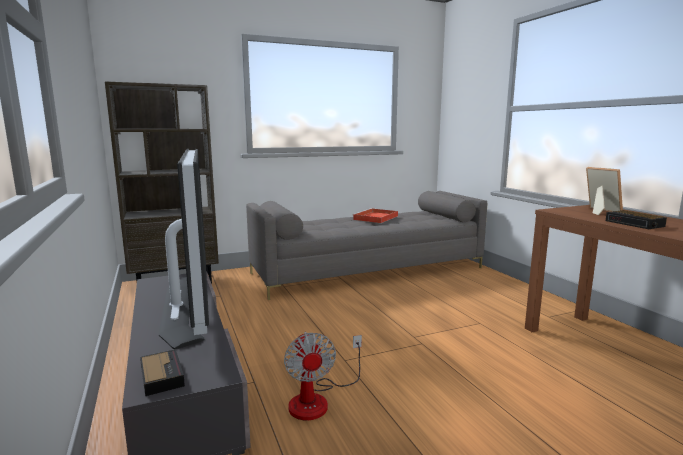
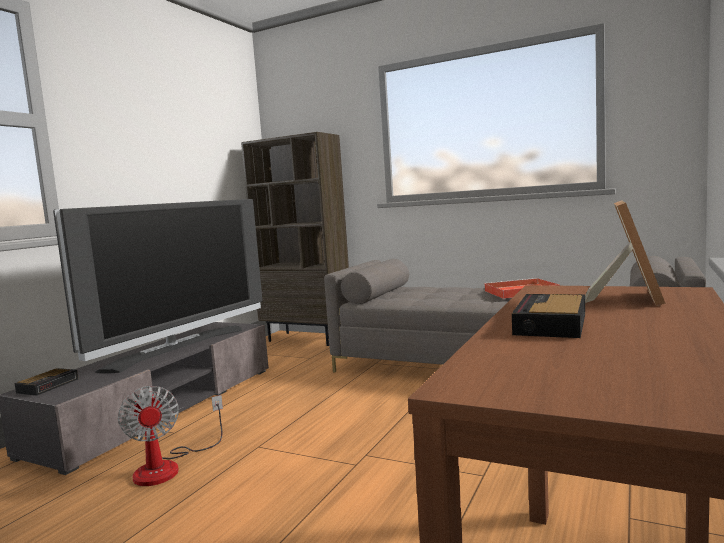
camera: 50 degrees right, 5 degrees down
(318, 400) = (169, 466): fan -> fan turned 60 degrees counterclockwise

